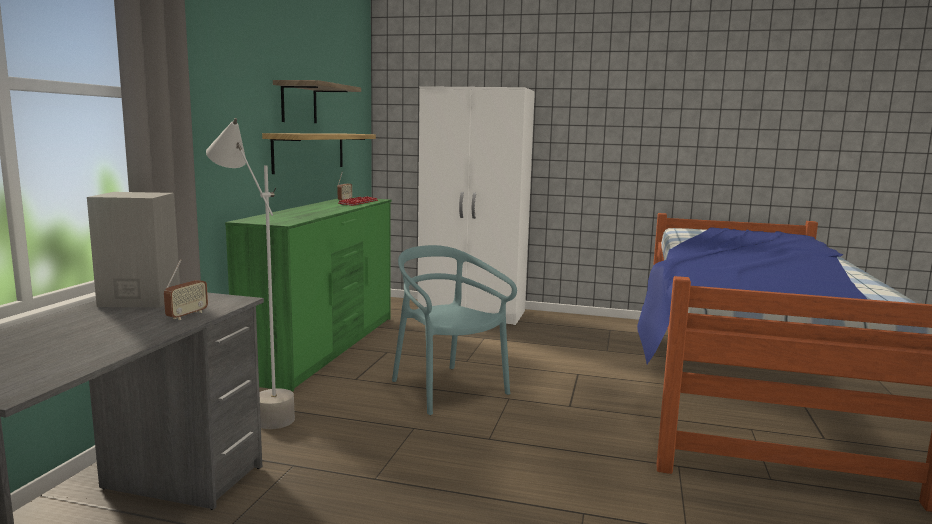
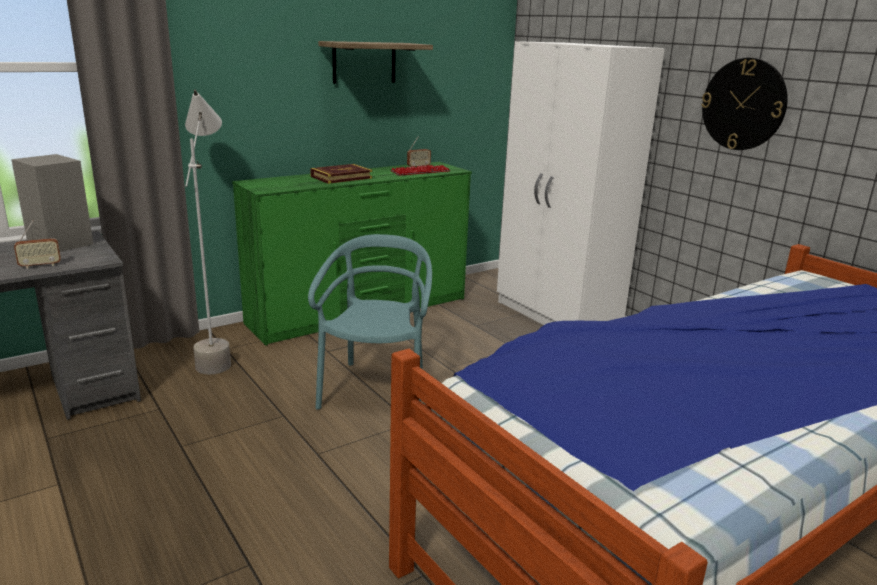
camera: 40 degrees right, 10 degrees up
(309, 151) = (382, 113): shelf -> none
(312, 211) = (341, 177): none -> book
(601, 127) = (743, 104): none -> wall clock

